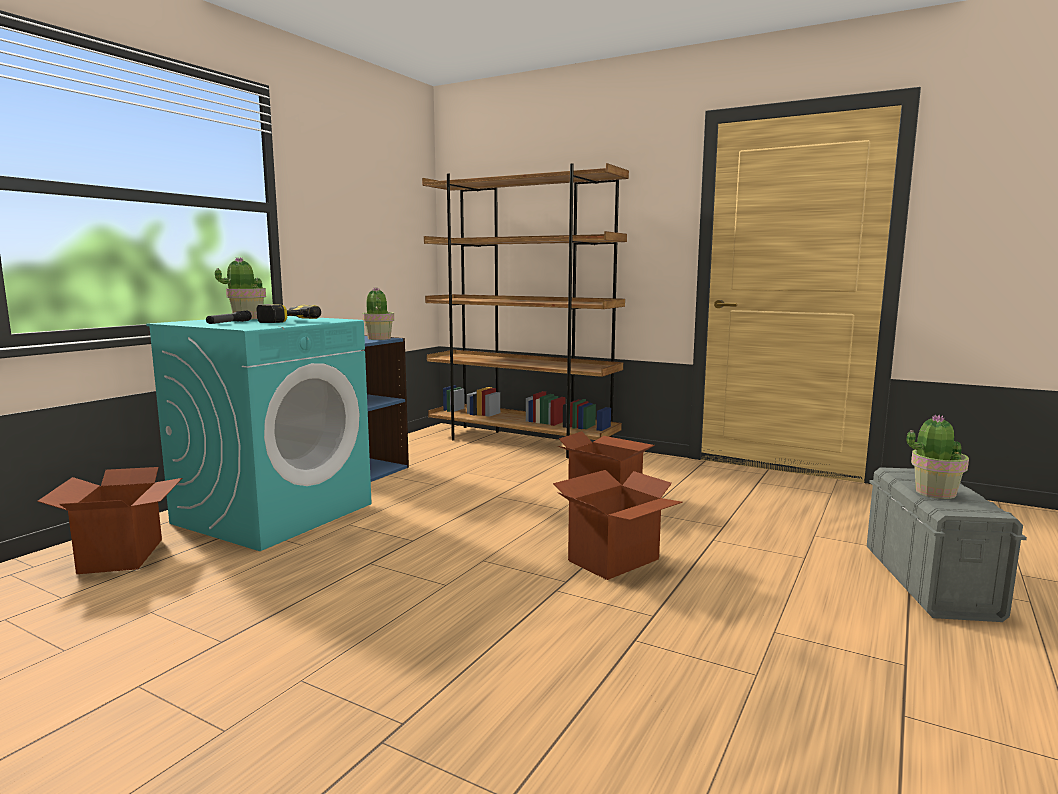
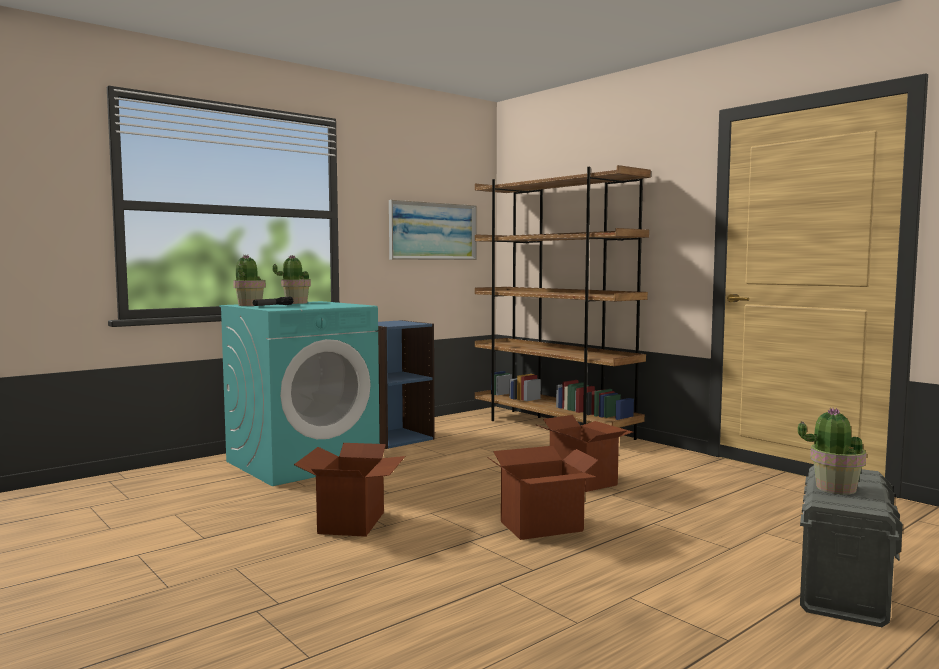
camera: 20 degrees right, 5 degrees down
(123, 556) = (182, 478): cardboard box -> cardboard box (353, 522)
(282, 321) = (313, 305): power drill -> none
(377, 231) = (433, 231): none -> picture
(379, 338) = (411, 323): potted plant -> potted plant (249, 305)

